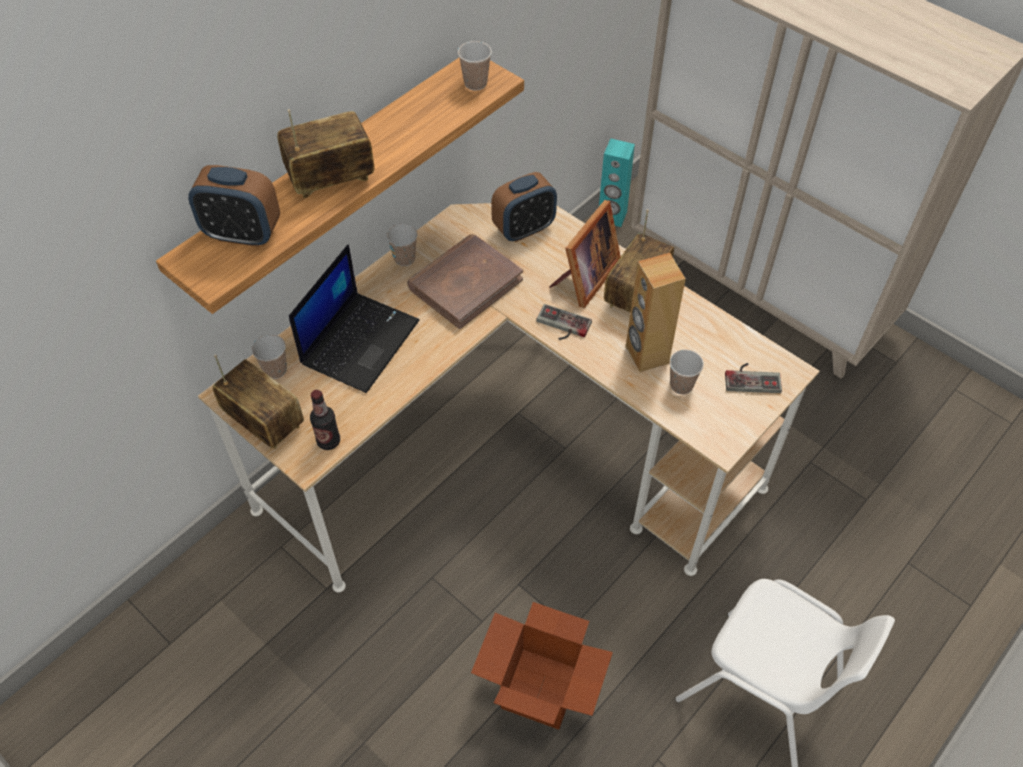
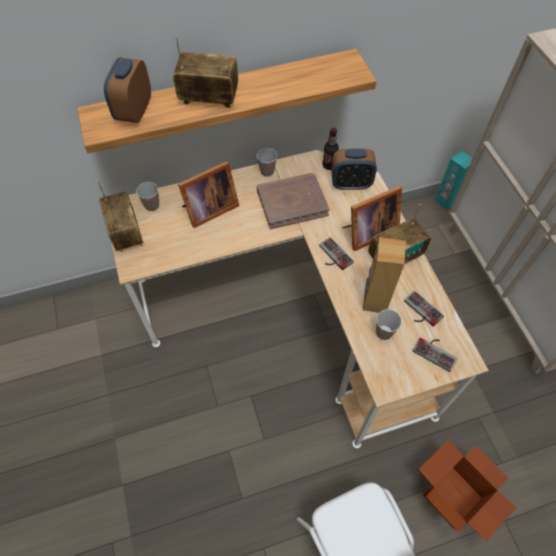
camera: 30 degrees right, 5 degrees up
(243, 234) = (134, 111): alarm clock -> alarm clock turned 60 degrees clockwise
(328, 441) = (151, 261): bottle -> bottle (329, 165)
(360, 341) = (208, 209): laptop -> picture frame
(475, 83) = (342, 71): cup -> none
(540, 689) = (224, 464): cardboard box -> cardboard box (452, 496)
(706, 343) = (420, 312): none -> game controller

